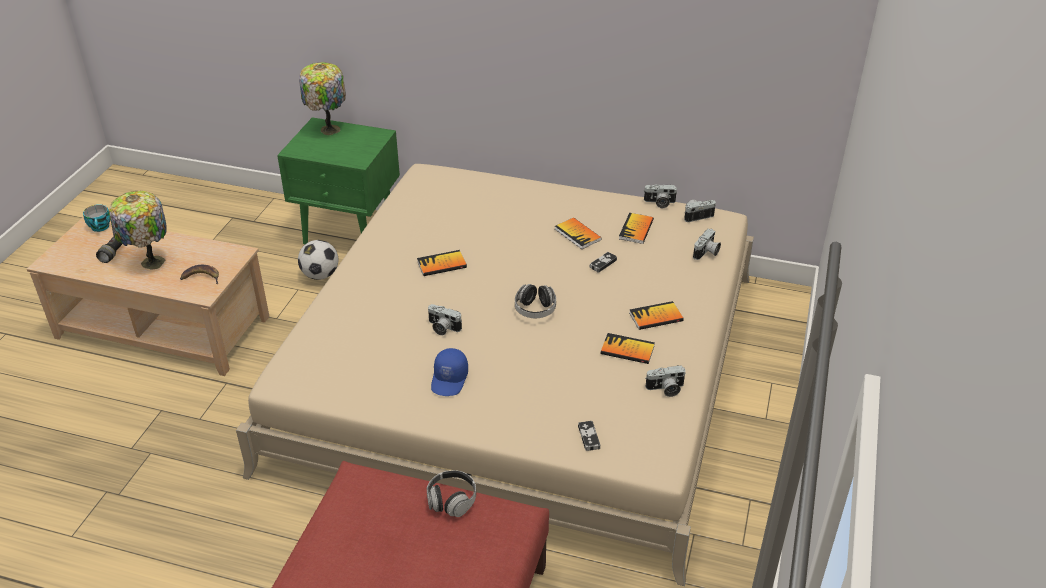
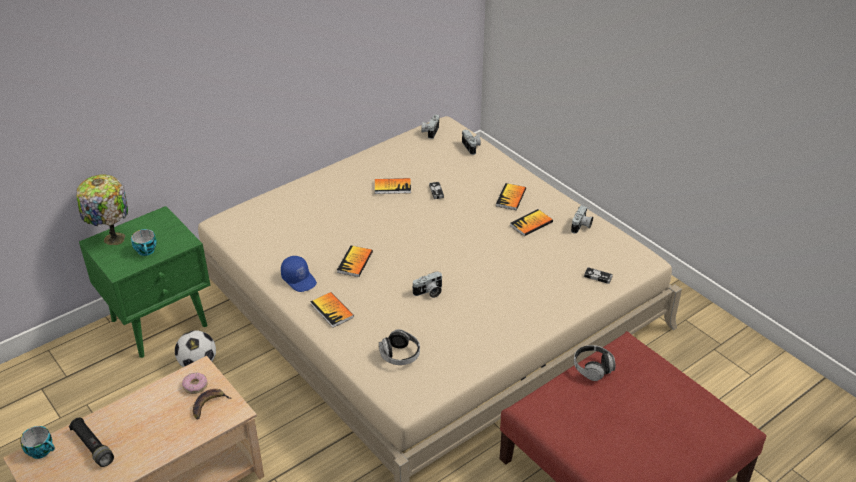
camera: 55 degrees left, 0 degrees up
(150, 263) = (146, 432): table lamp -> none
(218, 260) = (195, 386): none -> donut
(329, 150) = (147, 251): none -> cup
(450, 379) = (487, 313): blue cap -> blue cap (299, 279)
(535, 310) = (454, 242): headphones -> headphones (400, 355)
(636, 229) = (417, 161): book -> book (332, 310)
(659, 203) = (399, 139): camera -> none

